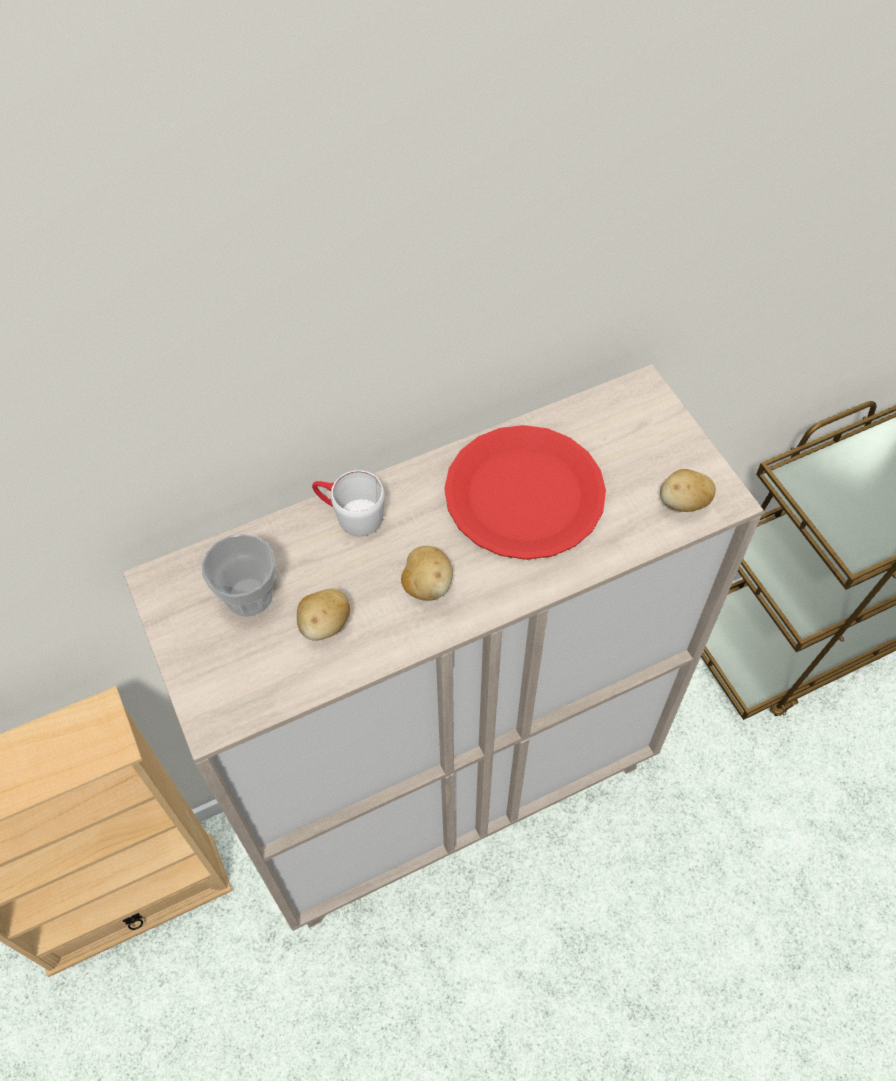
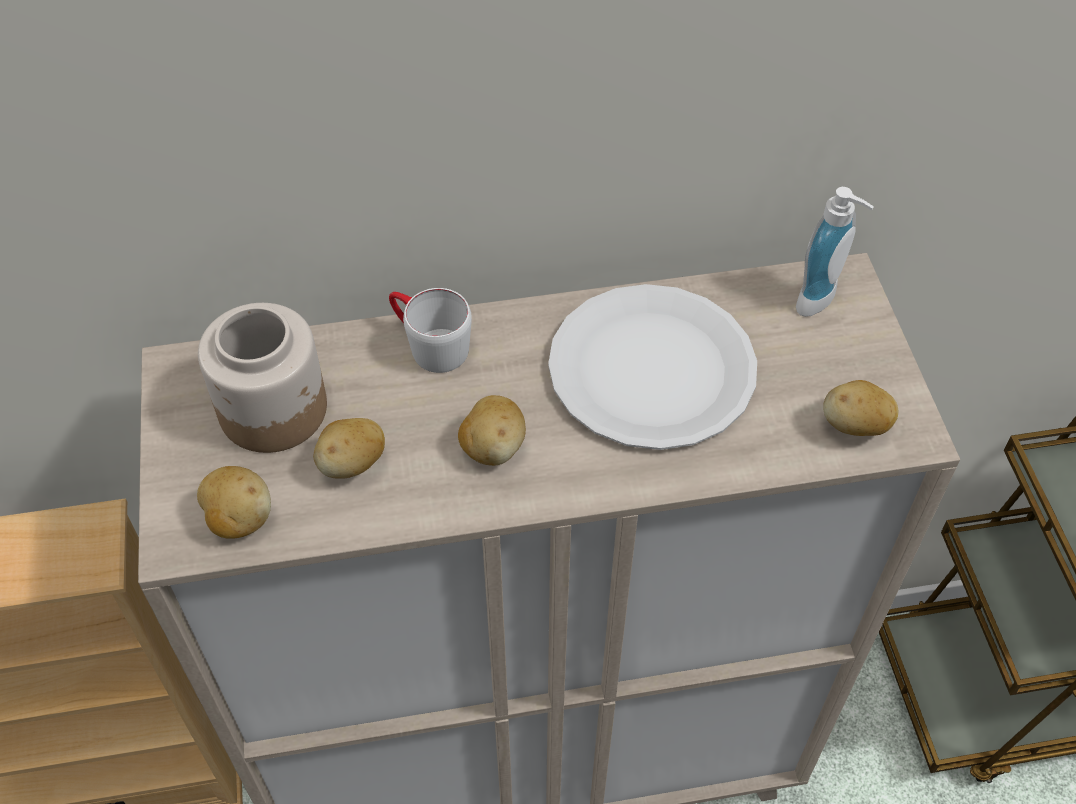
camera: 15 degrees right, 5 degrees down
(248, 596) = (274, 409): cup -> jar
(253, 690) = (239, 519): none -> potato
(524, 494) = (651, 369): red plate -> white plate
(631, 411) = (822, 301): none -> soap dispenser

